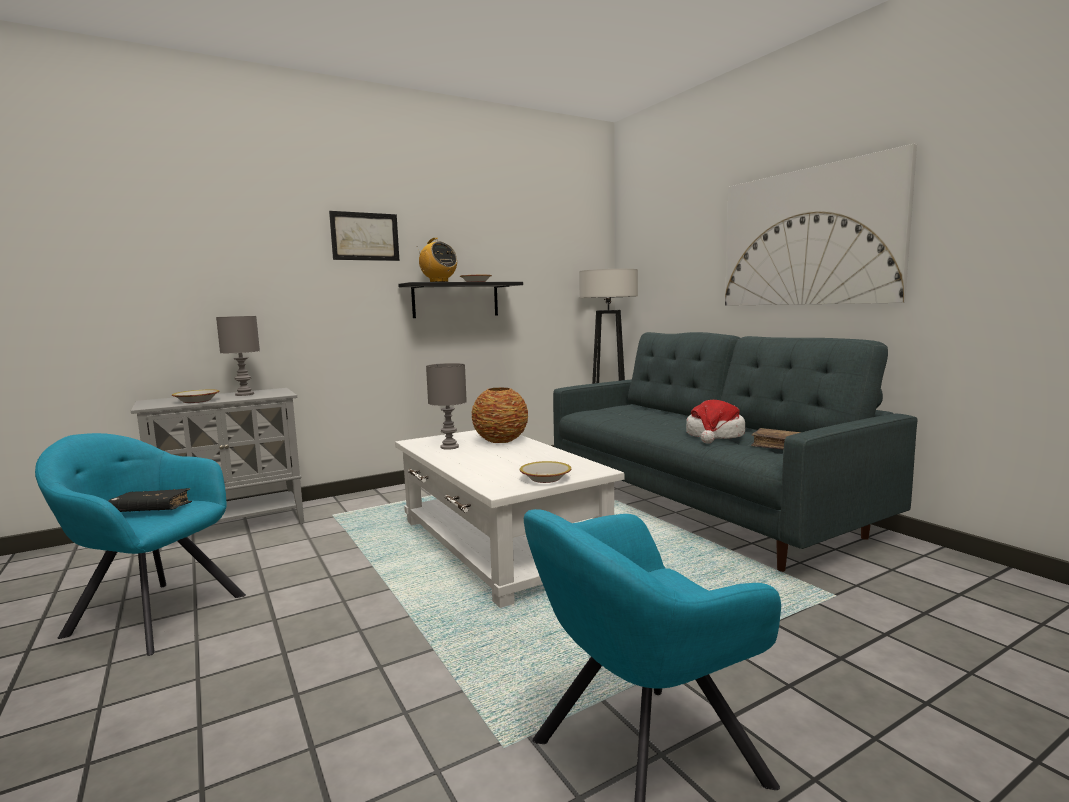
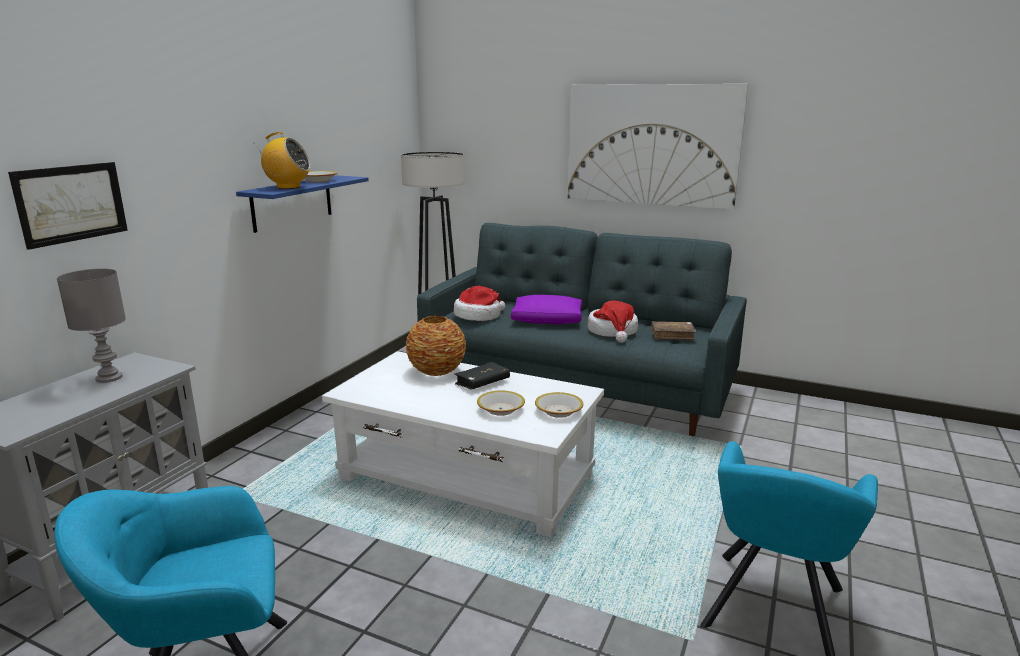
camera: 35 degrees left, 10 degrees up
(151, 510) = (206, 571): black book -> black book (482, 383)
(197, 401) = (68, 405): bowl -> bowl (500, 409)
(365, 236) = (195, 134): picture -> picture (71, 203)
(448, 447) = (400, 391): grey table lamp -> none
(456, 300) = (292, 203): black shelf -> blue shelf
(604, 413) = (478, 315): none -> hat
(664, 422) = (548, 320): none -> purple pillow

